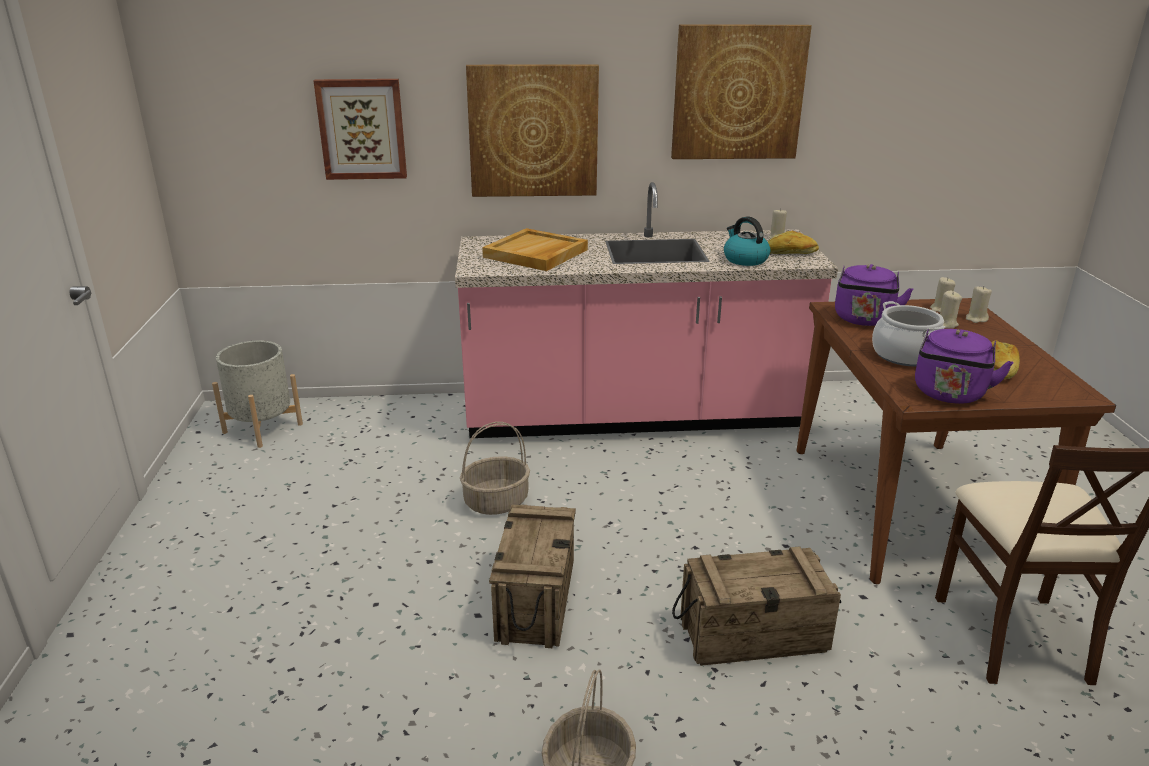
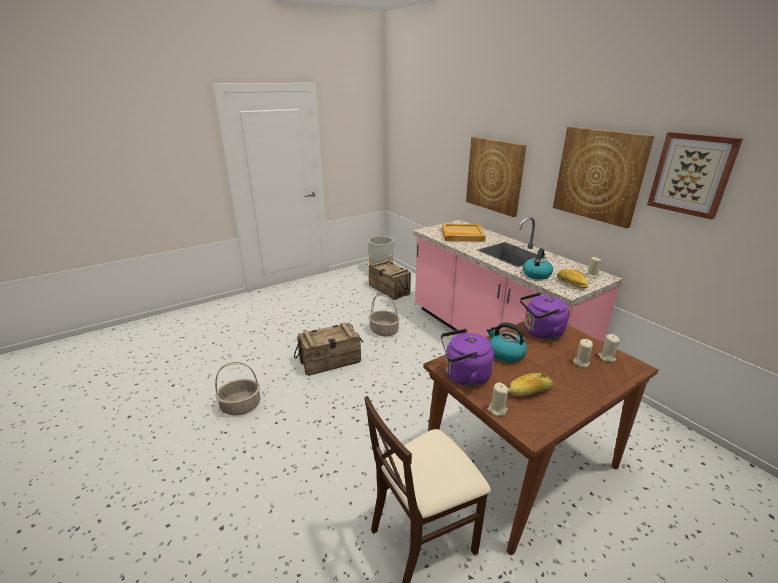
camera: 60 degrees right, 0 degrees up
(362, 129) = (437, 160): picture -> picture (692, 174)
(753, 635) = (350, 427): crate -> crate (389, 289)
(905, 355) = (505, 353): cooking pot -> kettle
(976, 319) = (612, 374): beige candle -> beige candle (497, 410)

